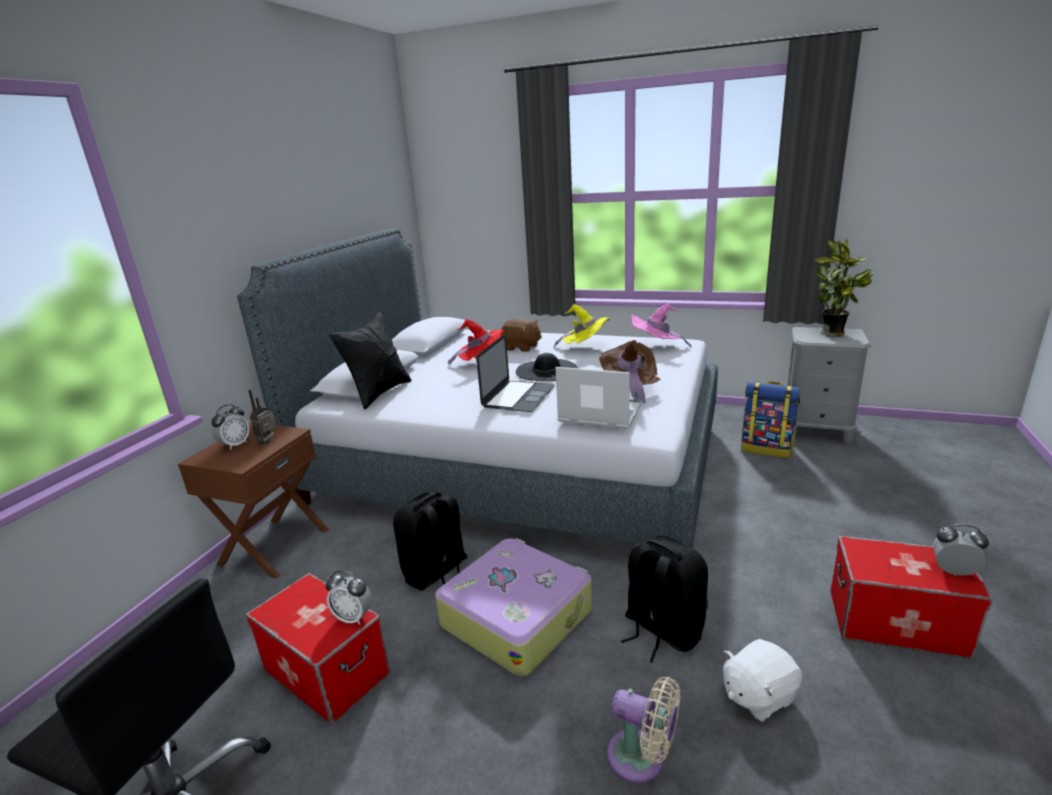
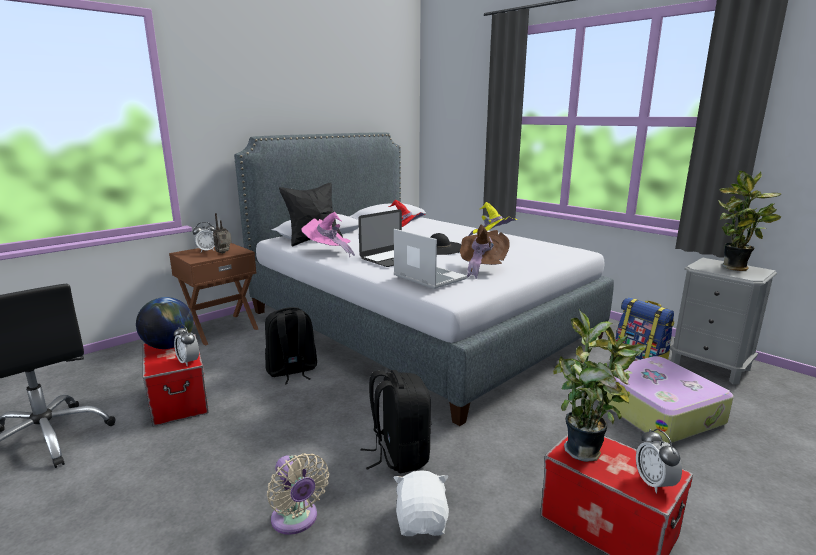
camera: 25 degrees right, 5 degrees down
(294, 604) = (169, 346): none -> globe
(517, 616) = (313, 410): suitcase -> suitcase (658, 410)
(521, 347) = (445, 233): brown plush toy -> none
(656, 347) = (549, 250): pink hat -> pink hat (328, 252)
(757, 695) = (422, 521): white plush toy -> white plush toy turned 90 degrees clockwise
(877, 562) = (587, 452): none -> potted plant
(953, 571) = (654, 483): alarm clock -> alarm clock turned 150 degrees counterclockwise

